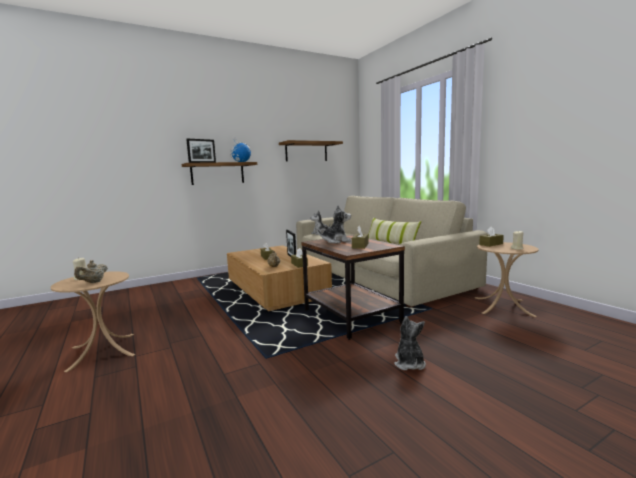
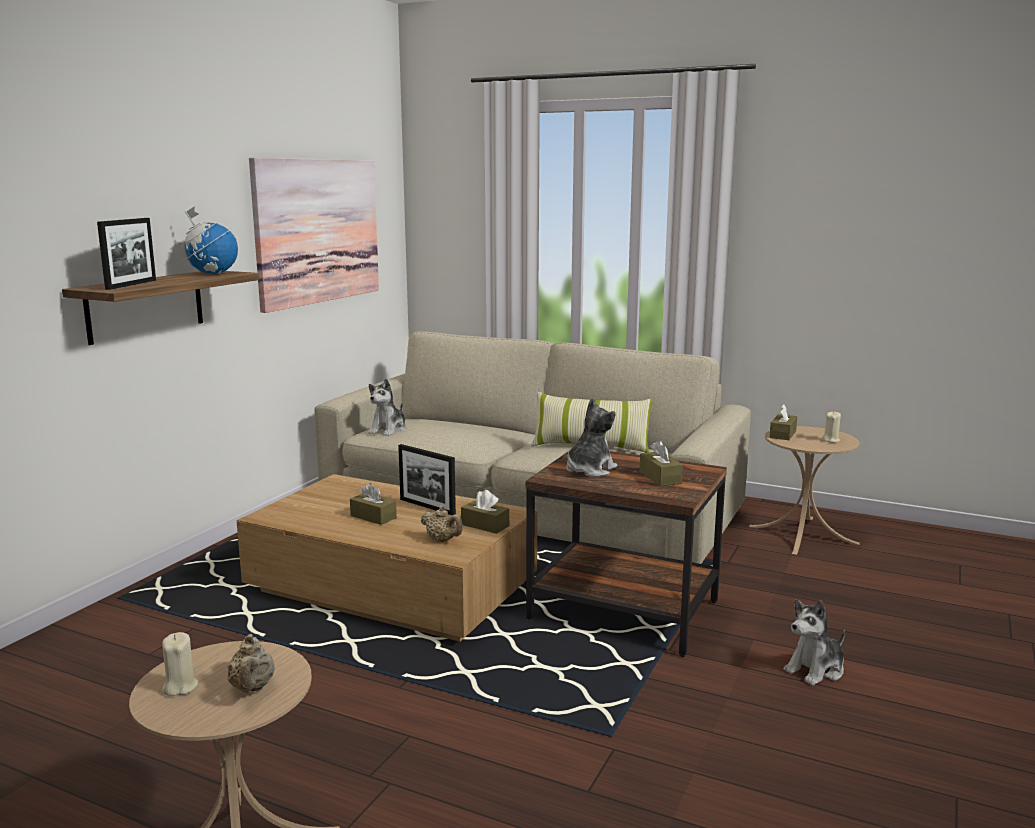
camera: 35 degrees left, 5 degrees up
(306, 152) = (318, 231): shelf -> picture
(409, 363) = (816, 670): plush toy -> plush toy turned 90 degrees counterclockwise

